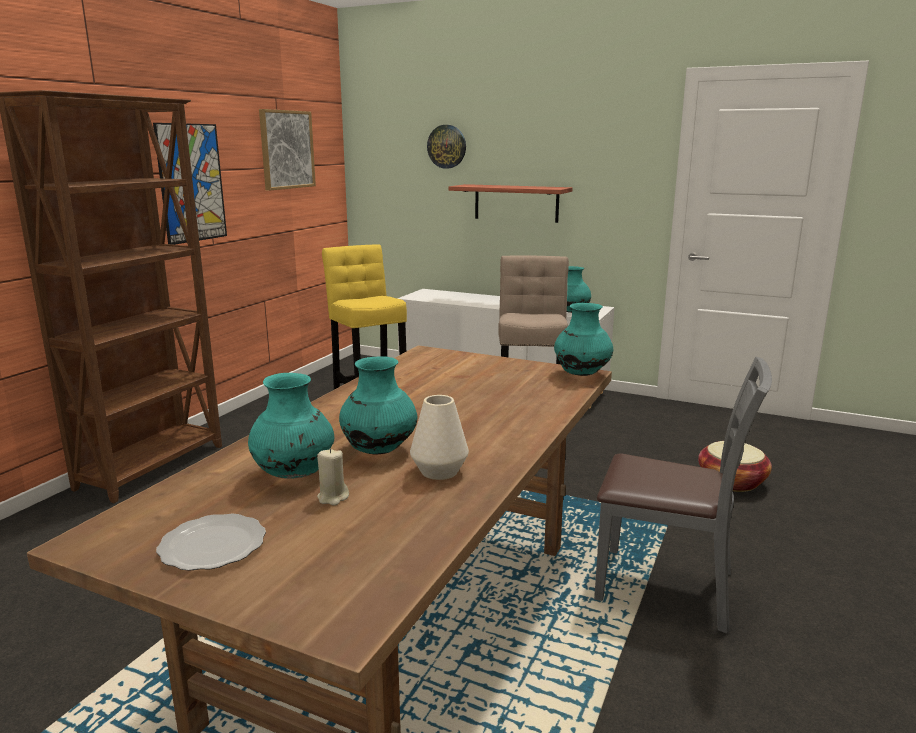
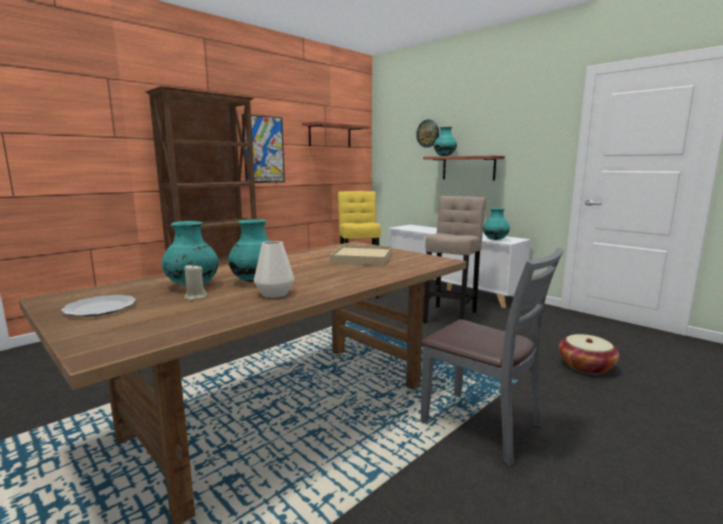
camera: 20 degrees right, 5 degrees down
(286, 149) = (330, 136): picture -> shelf
(472, 382) = (362, 258): none -> beige tray
(581, 374) = (442, 260): turquoise vase -> turquoise vase (444, 156)

